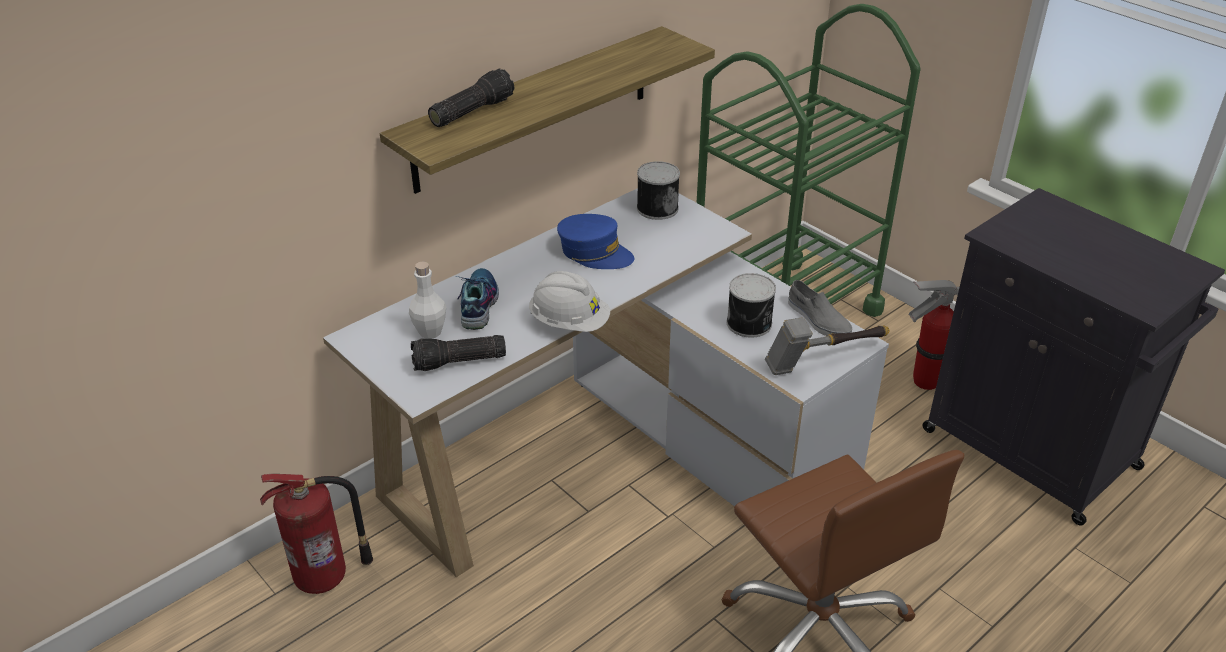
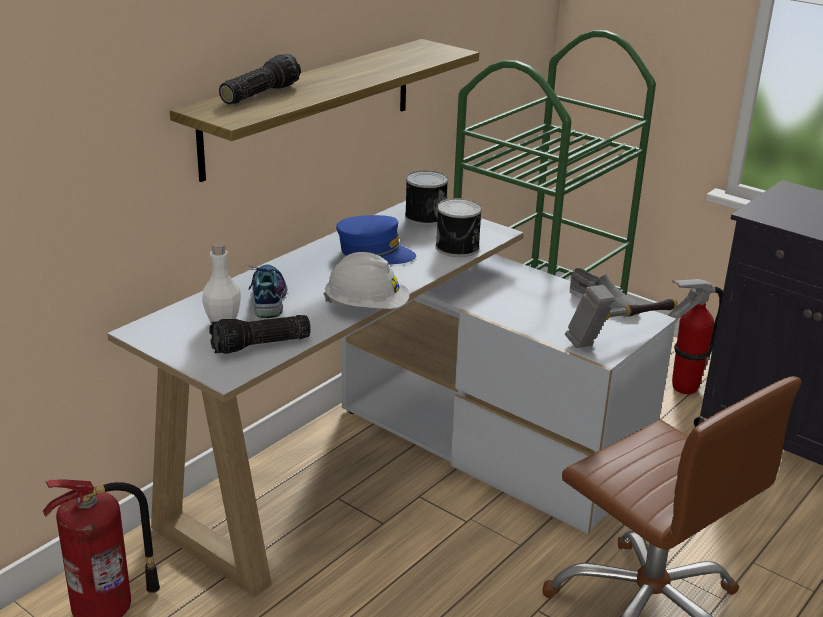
camera: 10 degrees left, 10 degrees down
(750, 323) = (538, 310): can -> can (458, 248)

